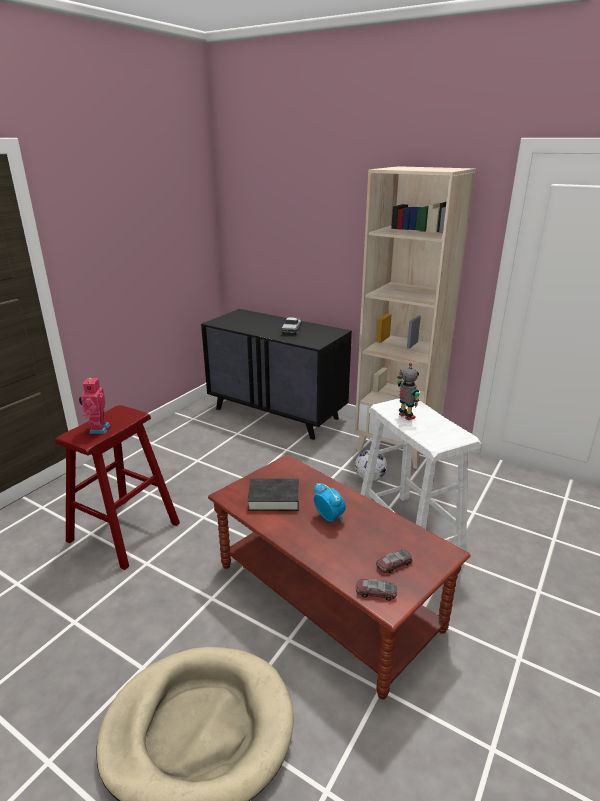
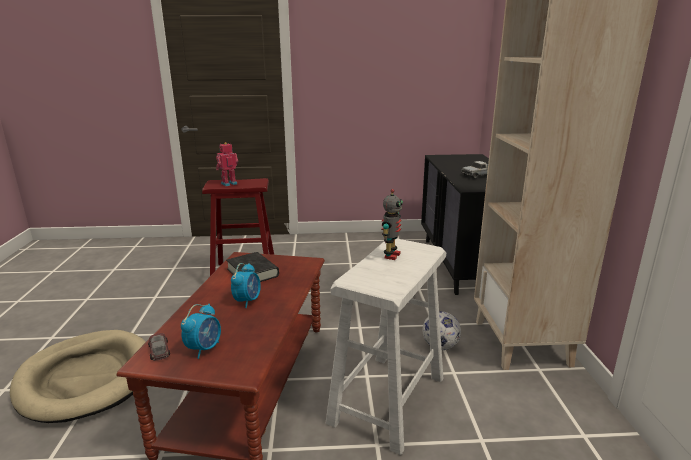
camera: 55 degrees right, 5 degrees down
(394, 564) = (204, 348): toy car -> alarm clock

